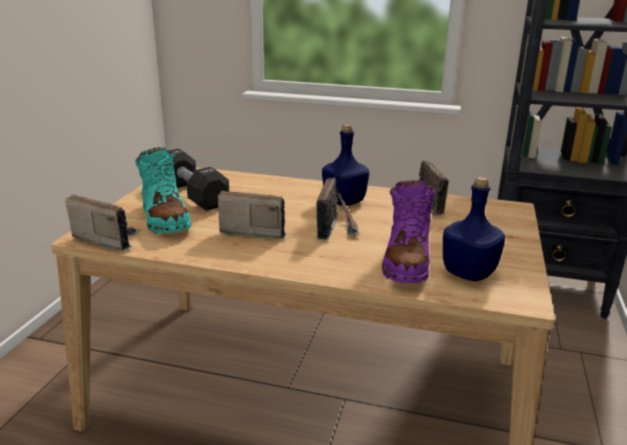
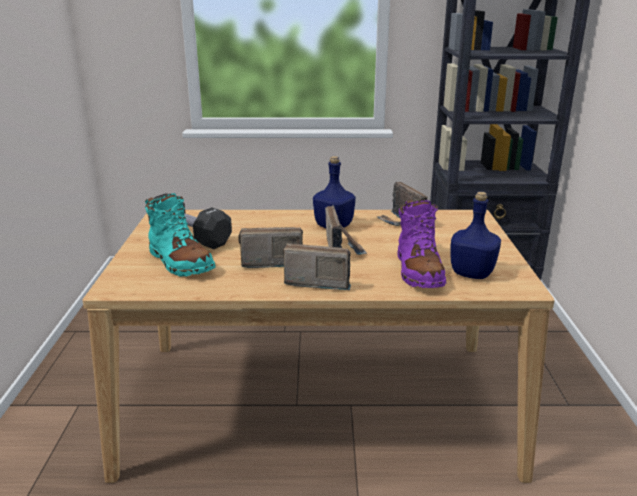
camera: 15 degrees left, 0 degrees up
(107, 239) = (136, 287): radio -> radio (316, 282)

